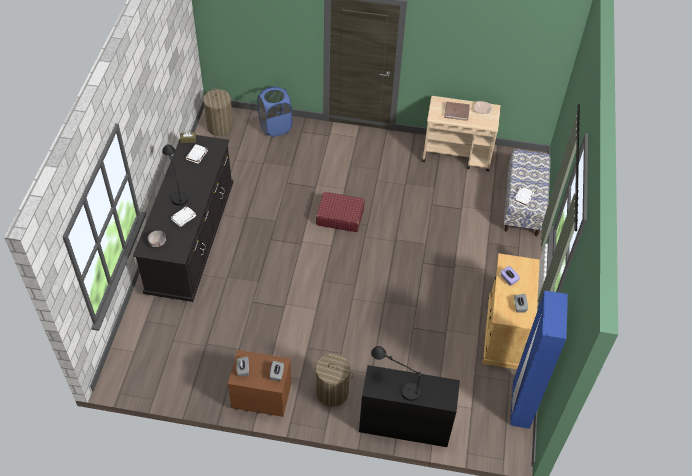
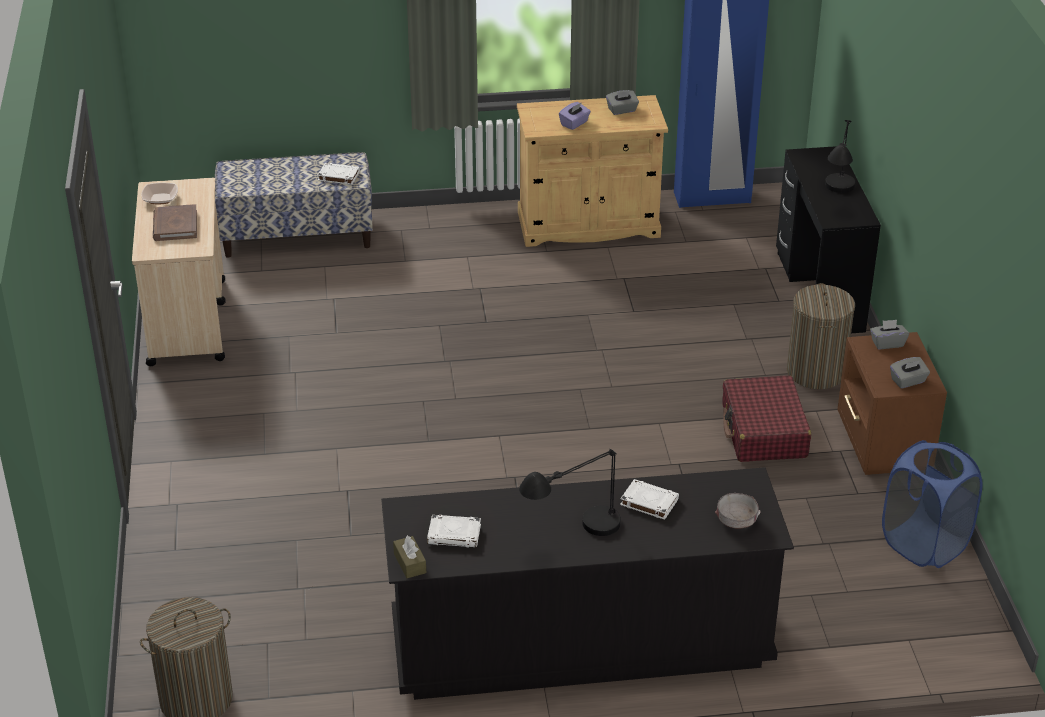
camera: 105 degrees left, 15 degrees down
(275, 127) = (170, 597): blue laundry basket -> blue laundry basket (924, 544)
(340, 216) = (418, 439): red suitcase -> red suitcase (763, 431)

